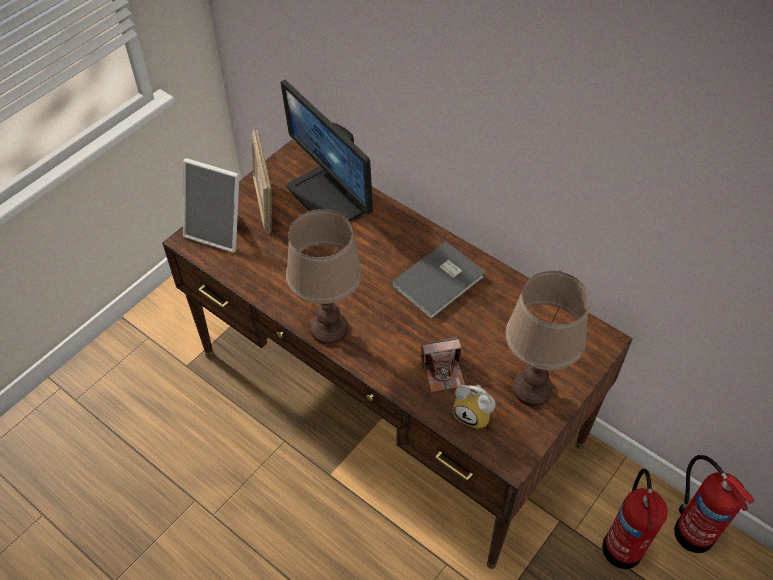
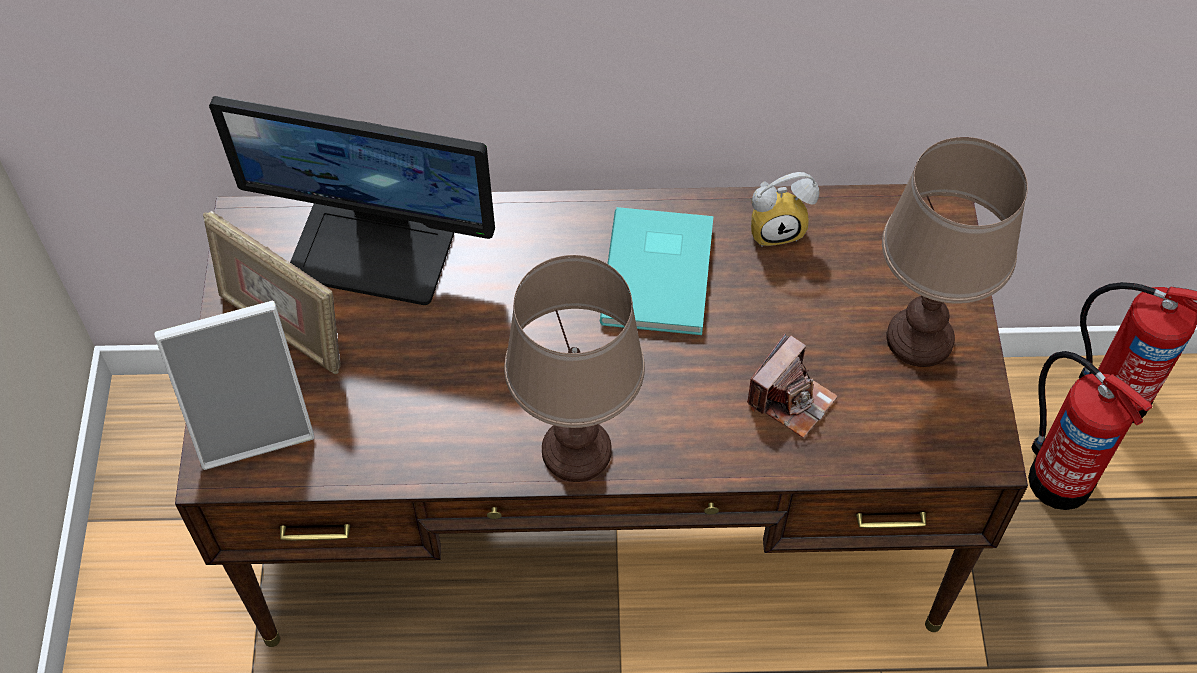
camera: 40 degrees left, 5 degrees up
(440, 282) = (661, 272): grey book -> turquoise book
(474, 414) = (884, 427): alarm clock -> alarm clock (777, 227)

